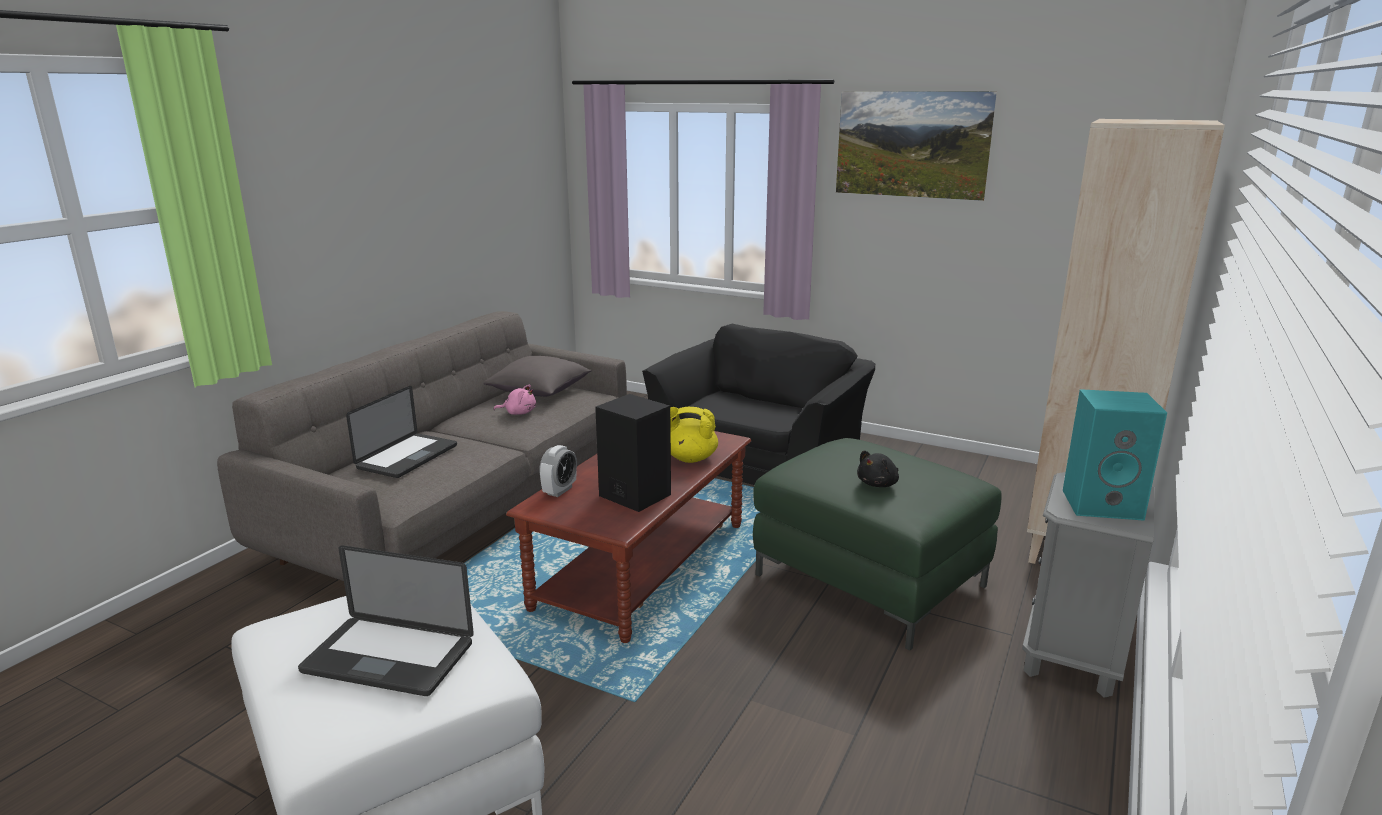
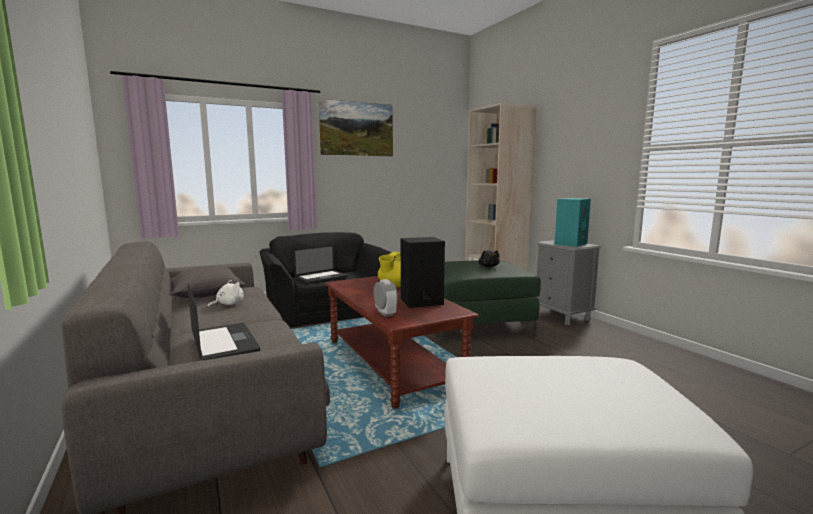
camera: 55 degrees left, 10 degrees down
(388, 658) = (592, 381): laptop -> laptop (321, 278)
(518, 413) = (228, 304): pink plush toy -> white plush toy

